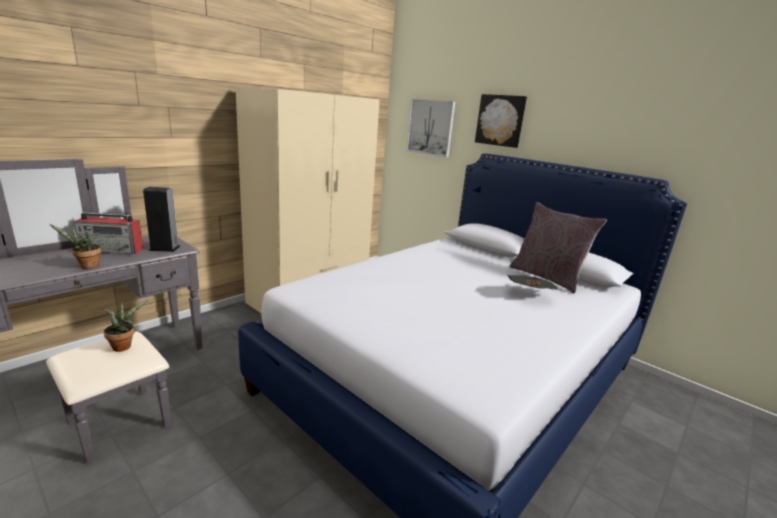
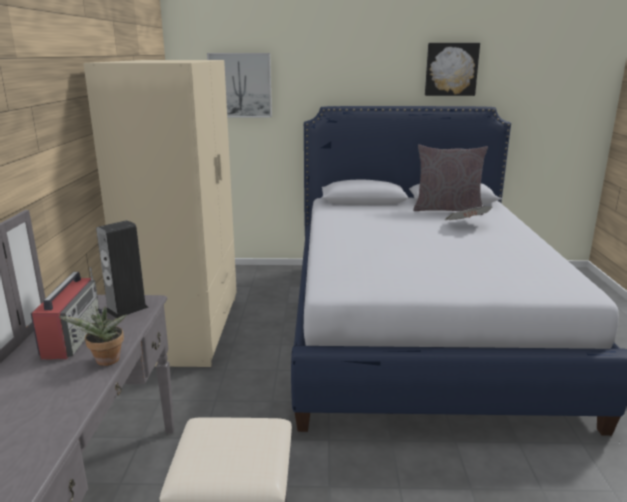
camera: 40 degrees left, 0 degrees up
(112, 250) = (72, 337): radio -> radio turned 45 degrees counterclockwise
(124, 346) = (228, 430): potted plant -> none
(500, 120) = (330, 70): picture -> picture (451, 69)

